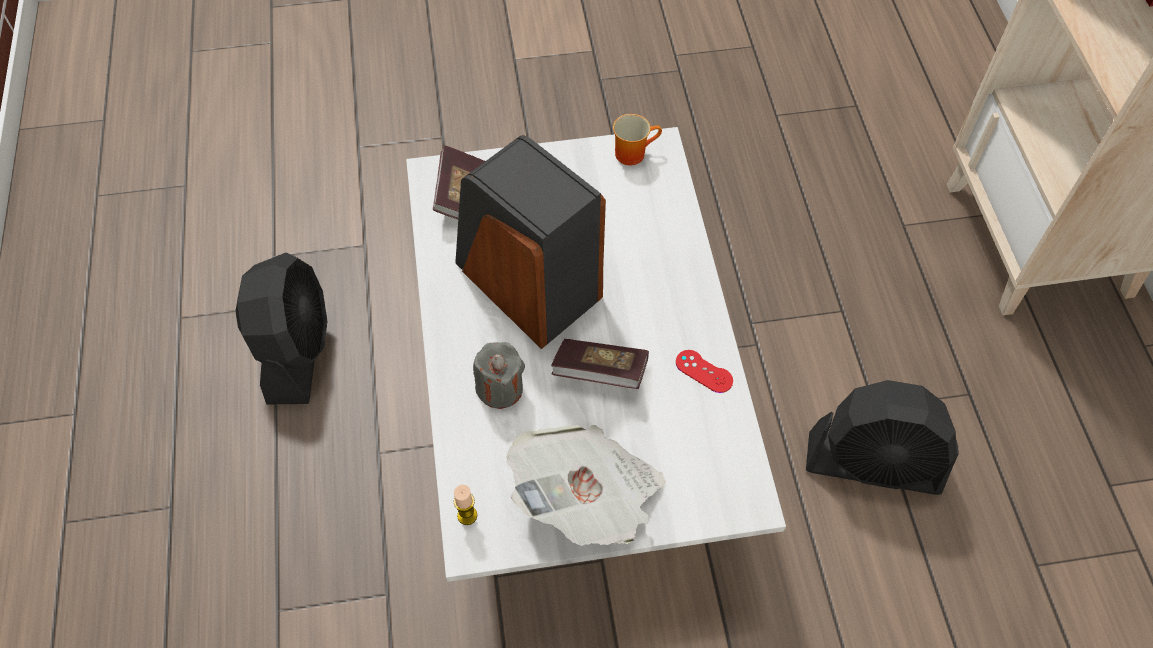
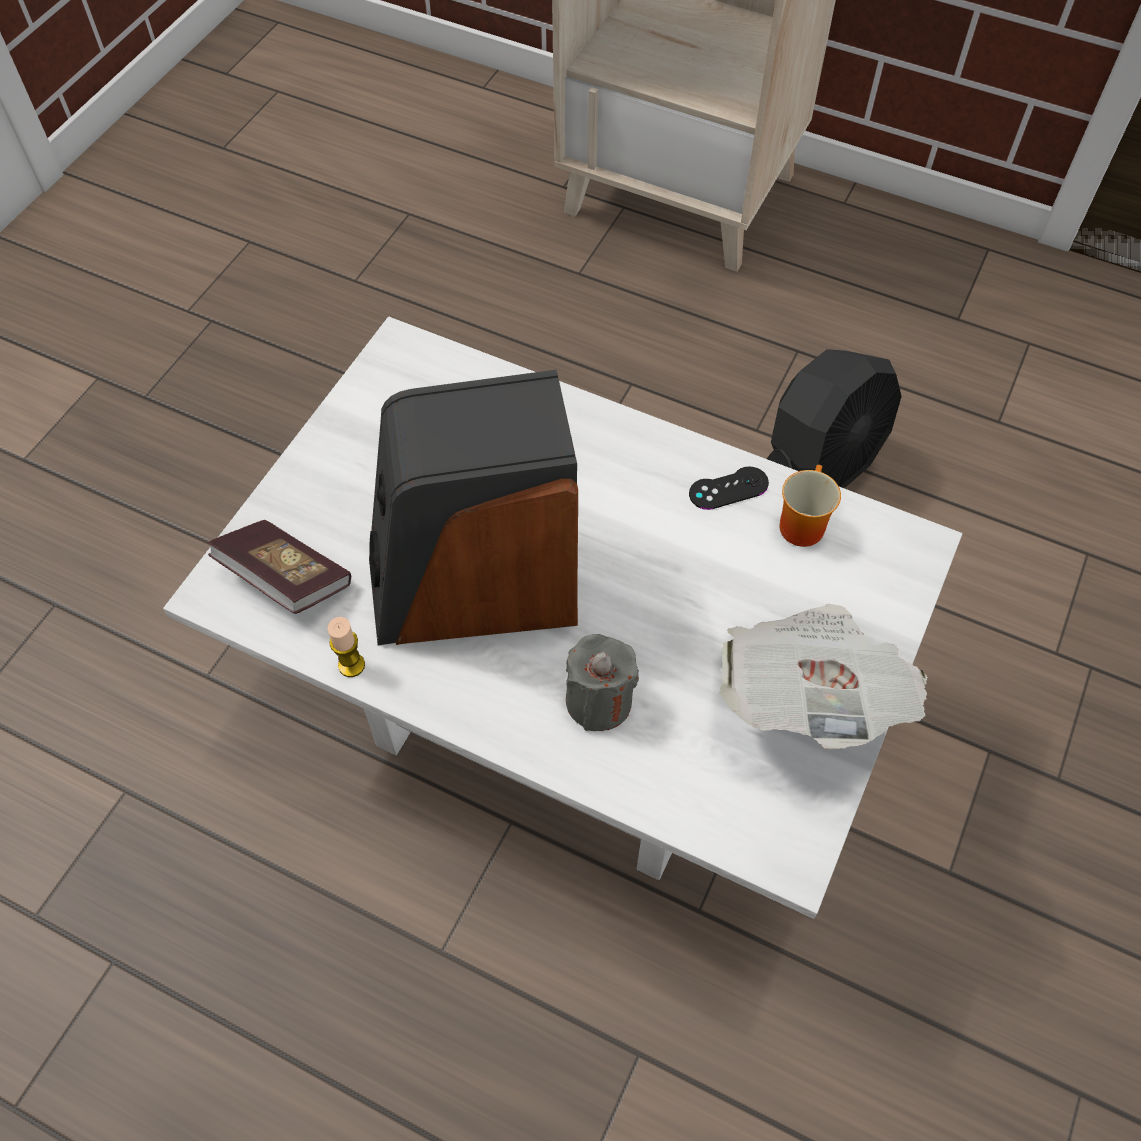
camera: 55 degrees left, 0 degrees up
(296, 349) = (207, 970): black fan -> none
(467, 515) = (749, 839): candle -> candle (351, 665)
(600, 372) = (655, 585): book -> none
(632, 152) = (383, 375): mug -> mug (799, 522)
(704, 371) = (728, 488): red game controller -> black game controller

